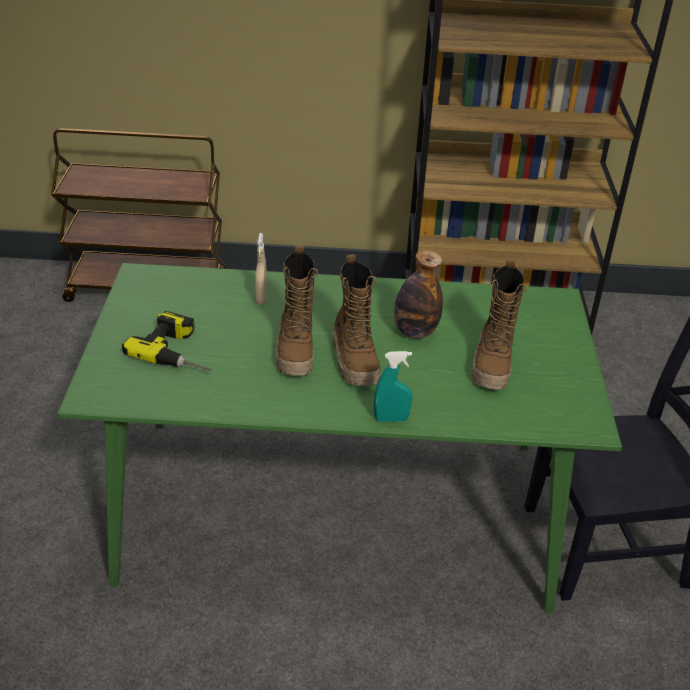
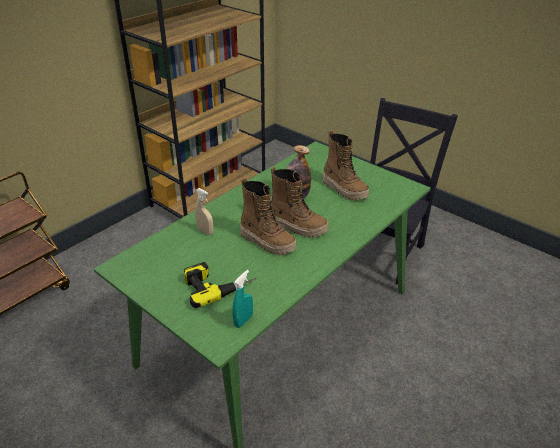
camera: 50 degrees left, 0 degrees up
(391, 419) = (354, 238): turquoise spray bottle -> turquoise spray bottle (243, 321)

